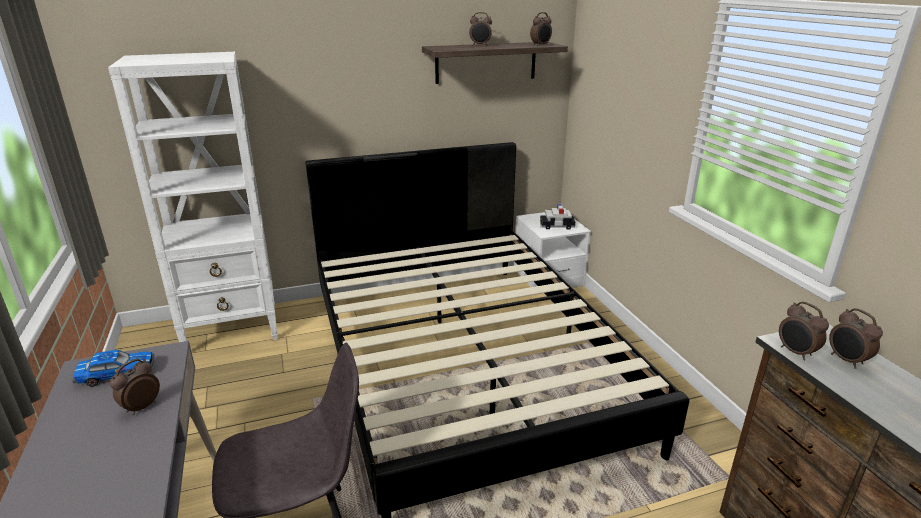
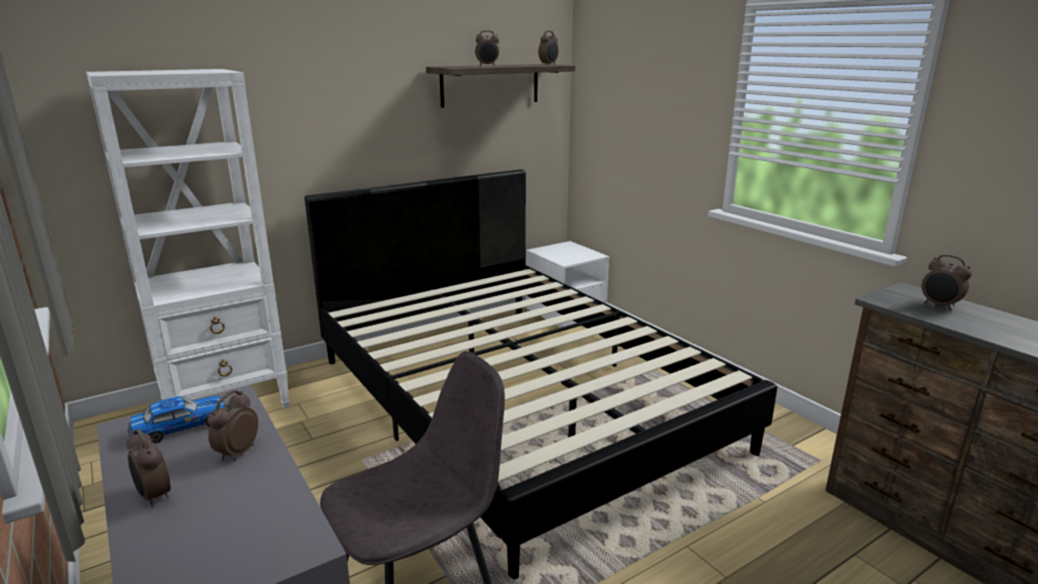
camera: 15 degrees left, 5 degrees down
(556, 226) = (573, 254): toy car -> none
(795, 353) = (896, 305): alarm clock -> alarm clock (154, 496)

